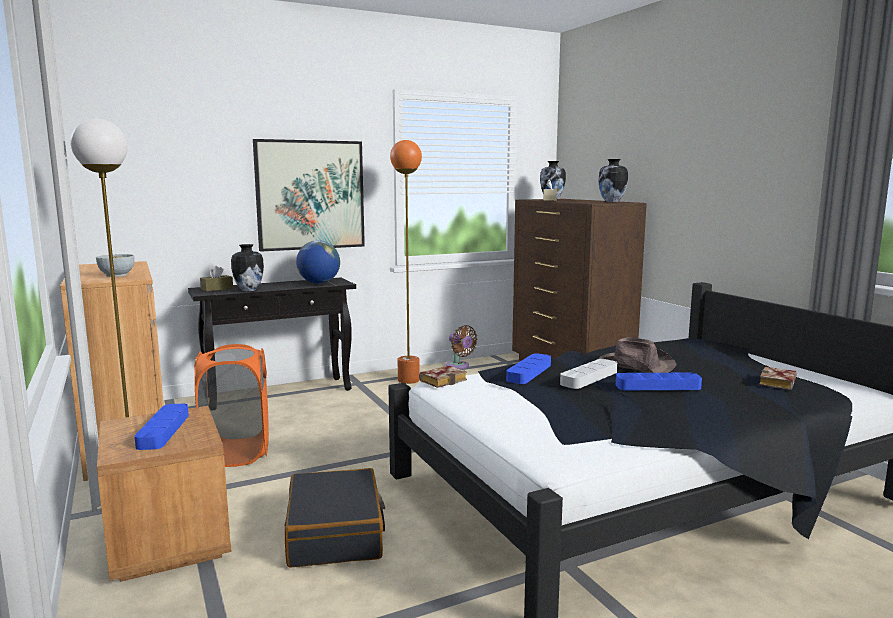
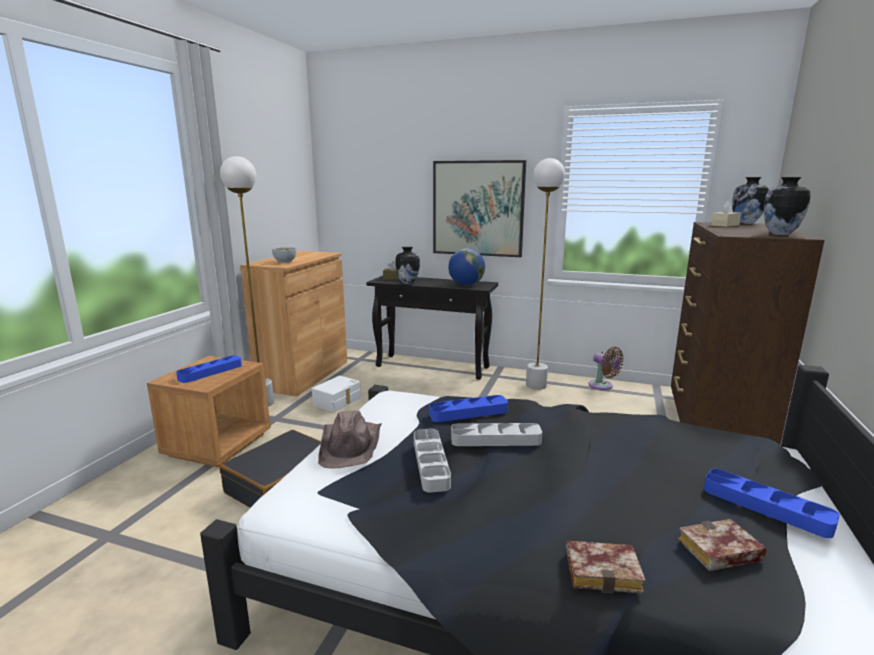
camera: 45 degrees right, 5 degrees up
(237, 453) = (338, 402): orange laundry basket -> white storage box
(408, 380) = (536, 385): orange floor lamp -> white floor lamp
(443, 380) = (400, 394): book -> book (605, 571)
(459, 366) = (603, 386): brown fan -> brown fan turned 45 degrees counterclockwise
(588, 402) = (430, 463): none -> grey tray
(635, 364) = (581, 444): brown hat -> brown hat (351, 445)
(657, 386) = (535, 479): blue tray -> blue tray (766, 507)

